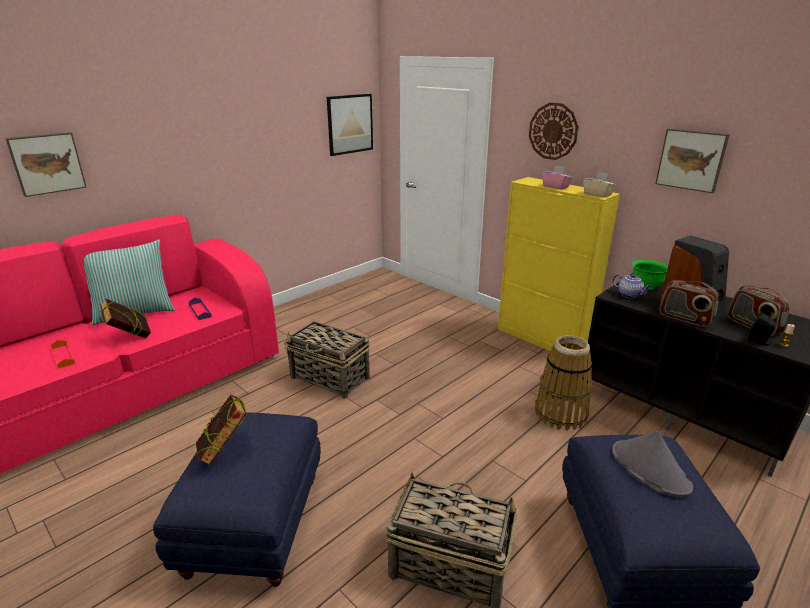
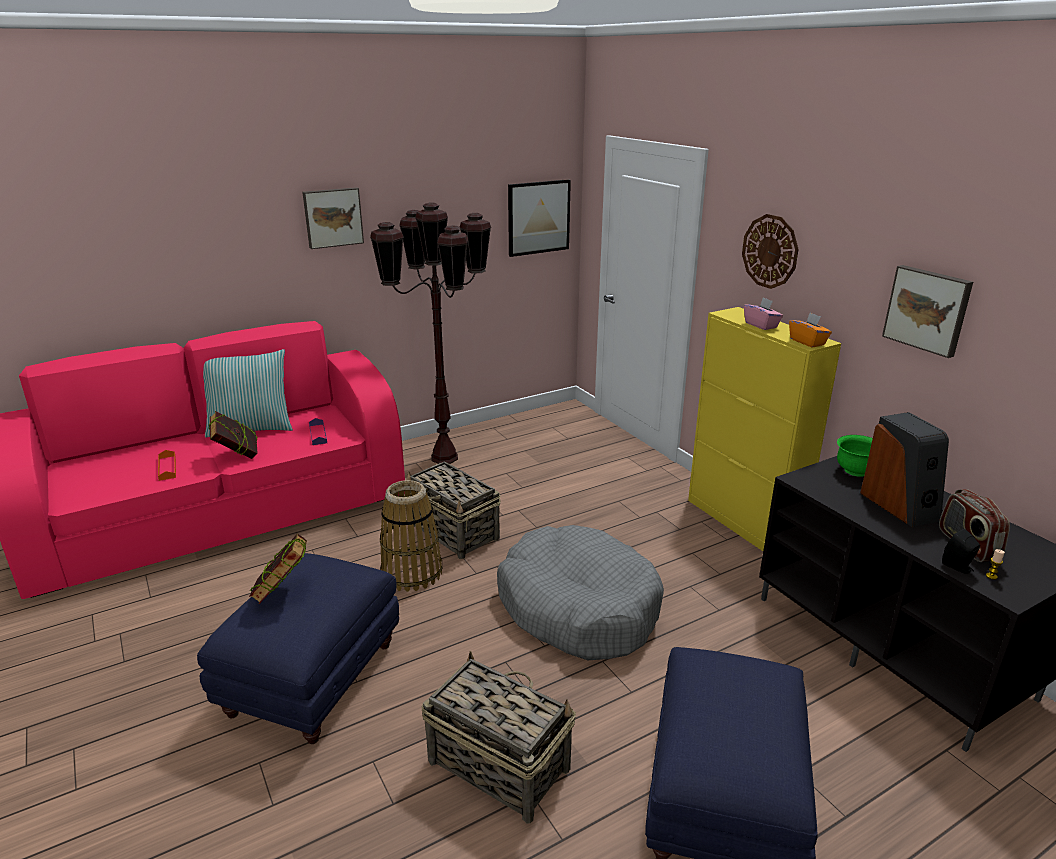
camera: 15 degrees right, 0 degrees up
(47, 163) = (177, 260): picture -> picture (333, 217)
(298, 321) = (444, 457): none -> brown floor lamp
(455, 421) = (578, 607): none -> grey dog bed
(560, 413) = (717, 621): basket -> basket (412, 572)
(597, 194) = (807, 342): beige tissue box -> orange tissue box
(630, 295) = (823, 481): teapot -> none
(649, 469) = (736, 698): grey hat -> none
(684, 318) = (876, 522): radio -> none

